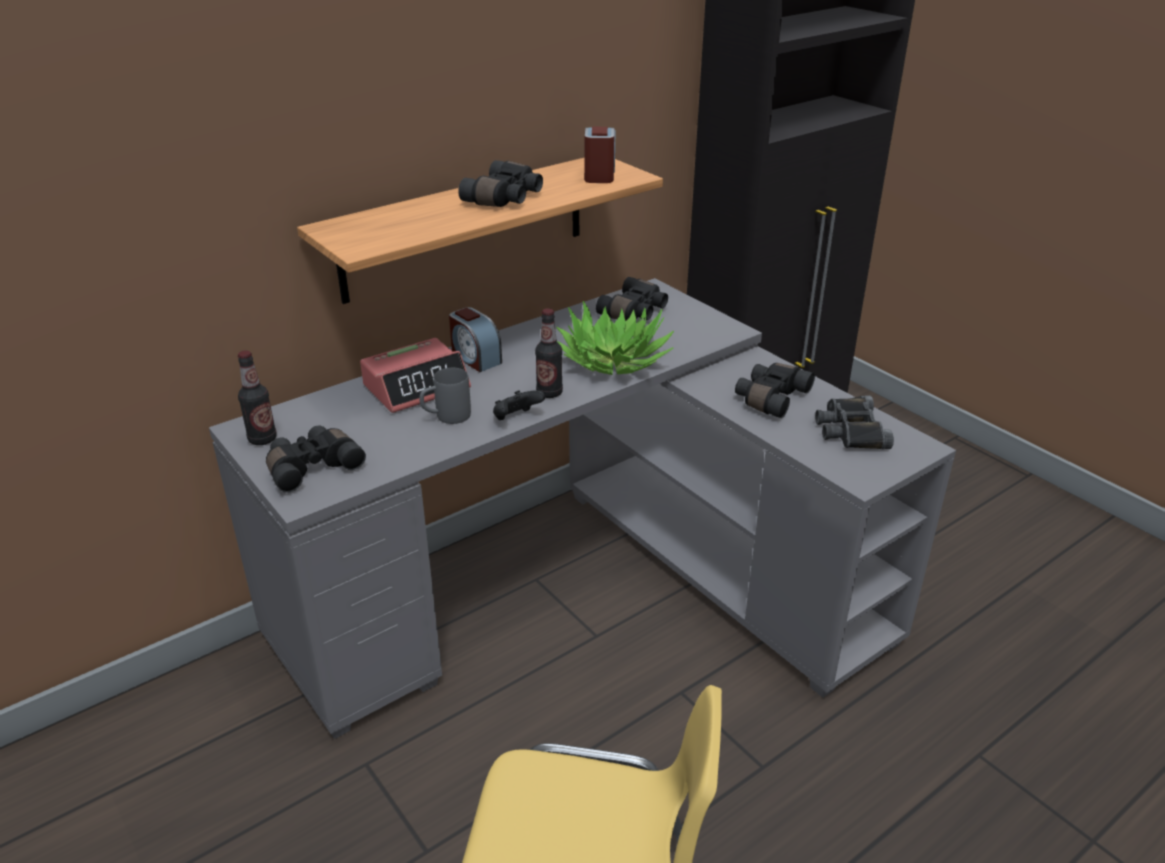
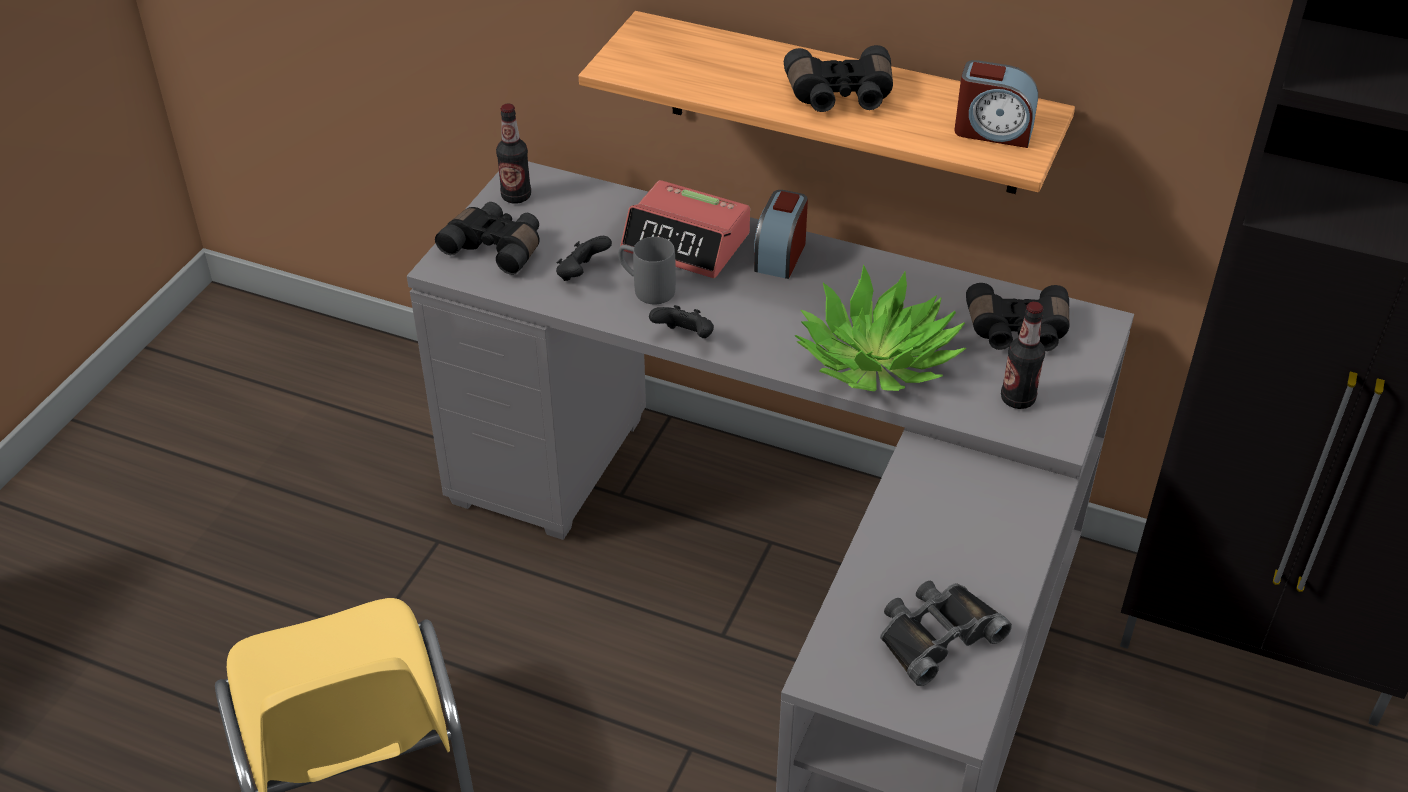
camera: 60 degrees right, 10 degrees up
(395, 438) = (582, 274): none -> black game controller
(549, 393) = (758, 339): bottle -> bottle (1017, 399)
(599, 174) = (993, 131): alarm clock -> alarm clock turned 45 degrees clockwise
(770, 398) = (948, 533): black binoculars -> none

